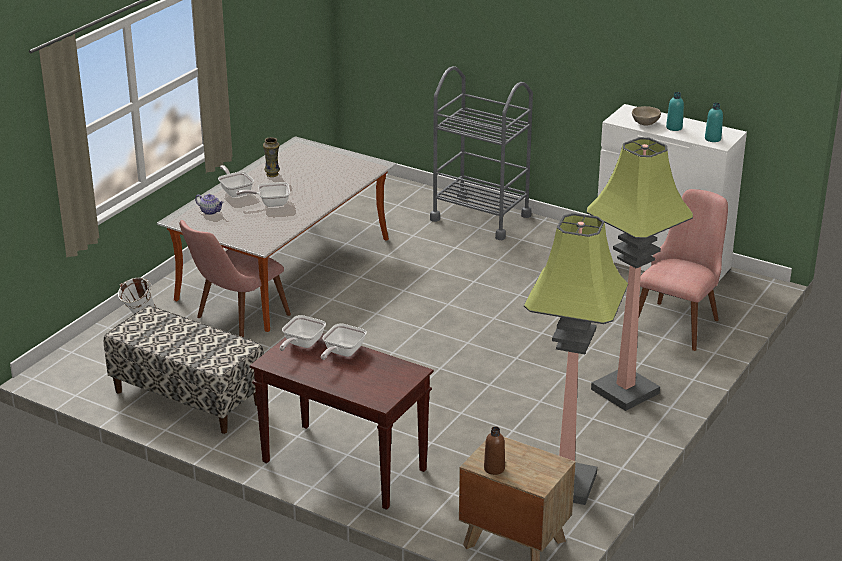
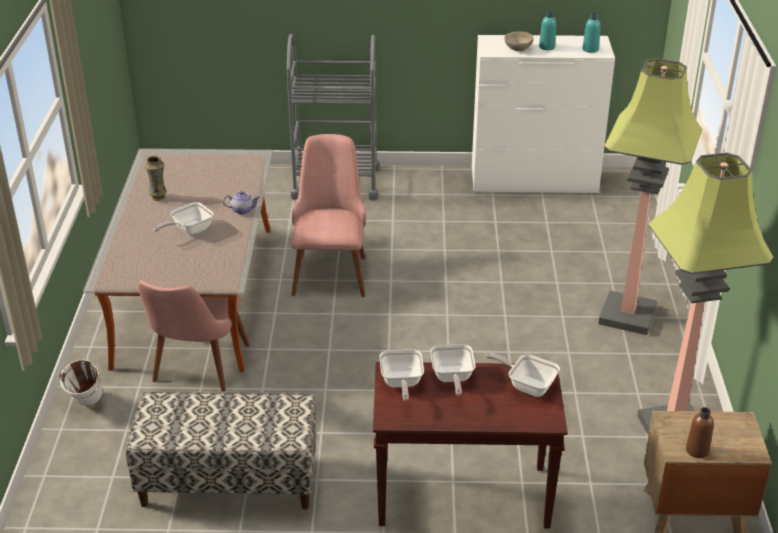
camera: 30 degrees left, 5 degrees up
(210, 211) = (133, 259): teapot -> teapot (242, 210)
(235, 191) = (137, 227): frying pan -> frying pan (527, 385)
(679, 320) = (601, 230): pink chair -> pink chair (330, 268)

